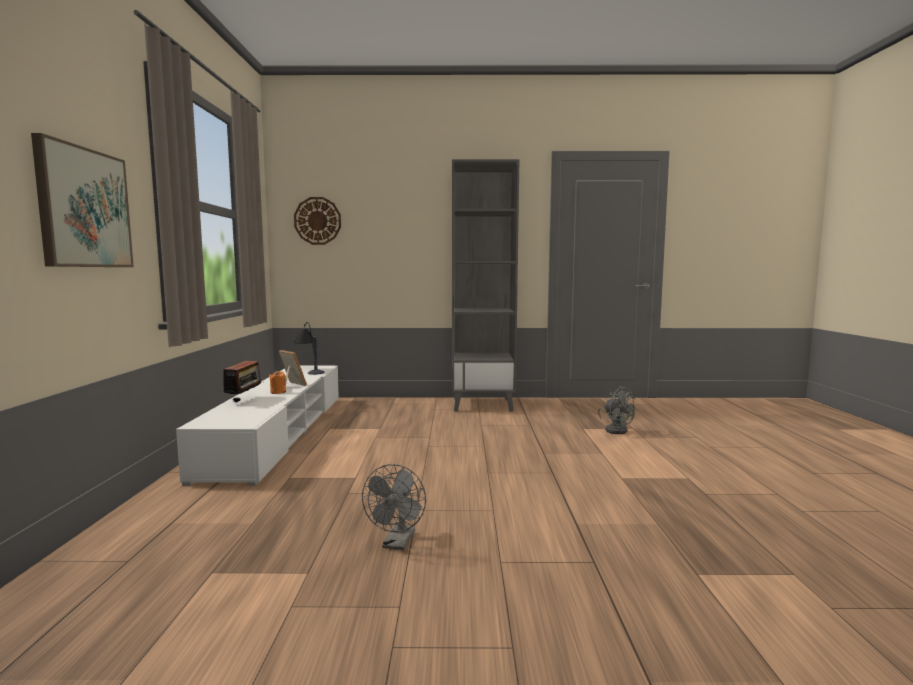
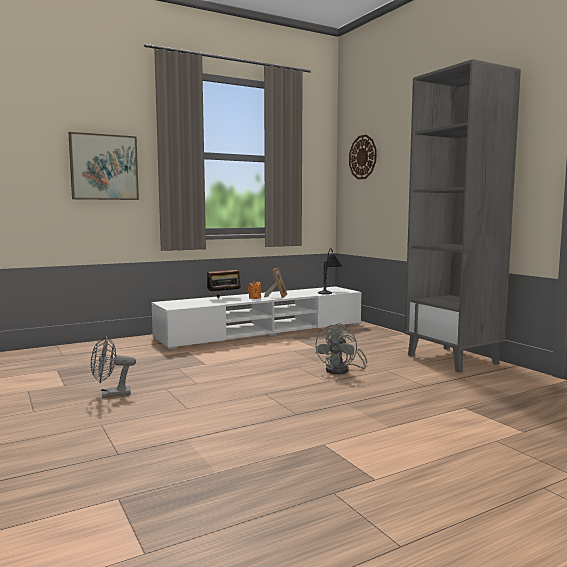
camera: 60 degrees right, 0 degrees up
(615, 429) = (495, 423): grey fan -> grey fan (342, 370)

